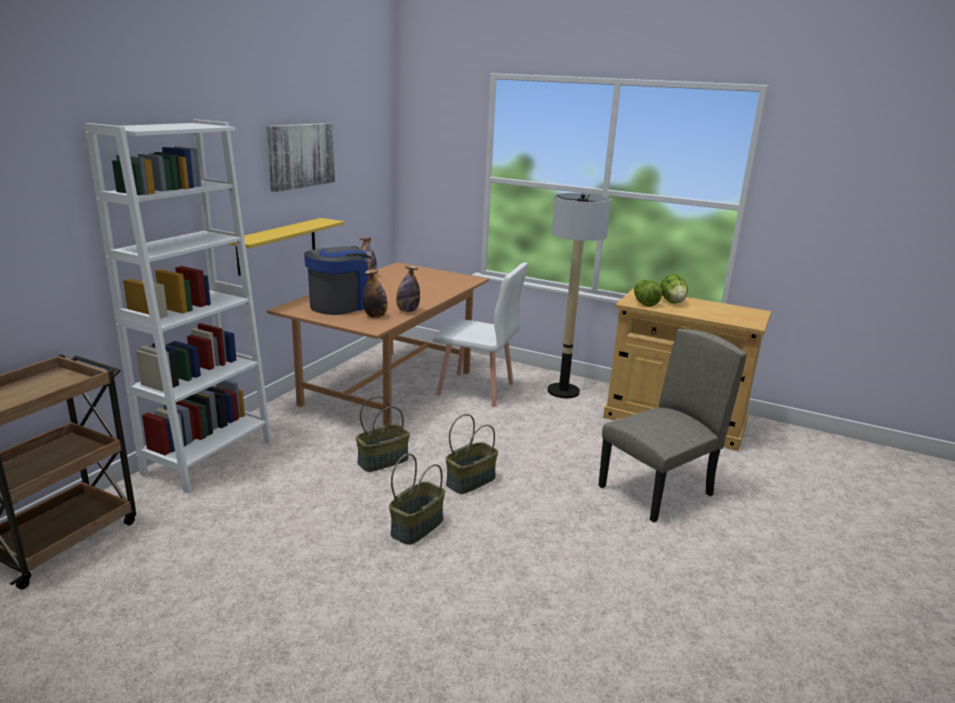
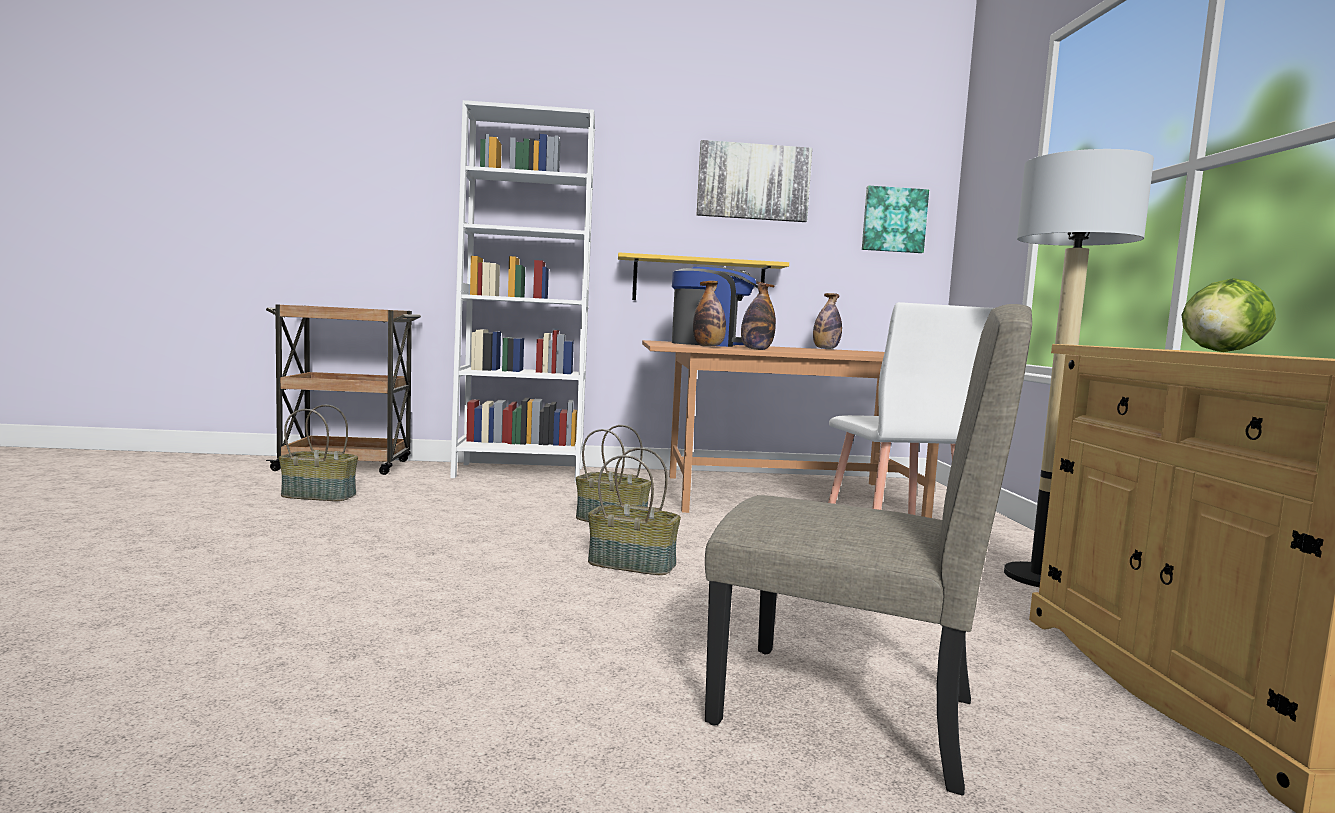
camera: 60 degrees right, 15 degrees down
(371, 169) = (893, 220): none -> picture
(416, 526) = (481, 556): basket -> basket (320, 495)
(644, 303) = (1128, 347): lettuce -> none

